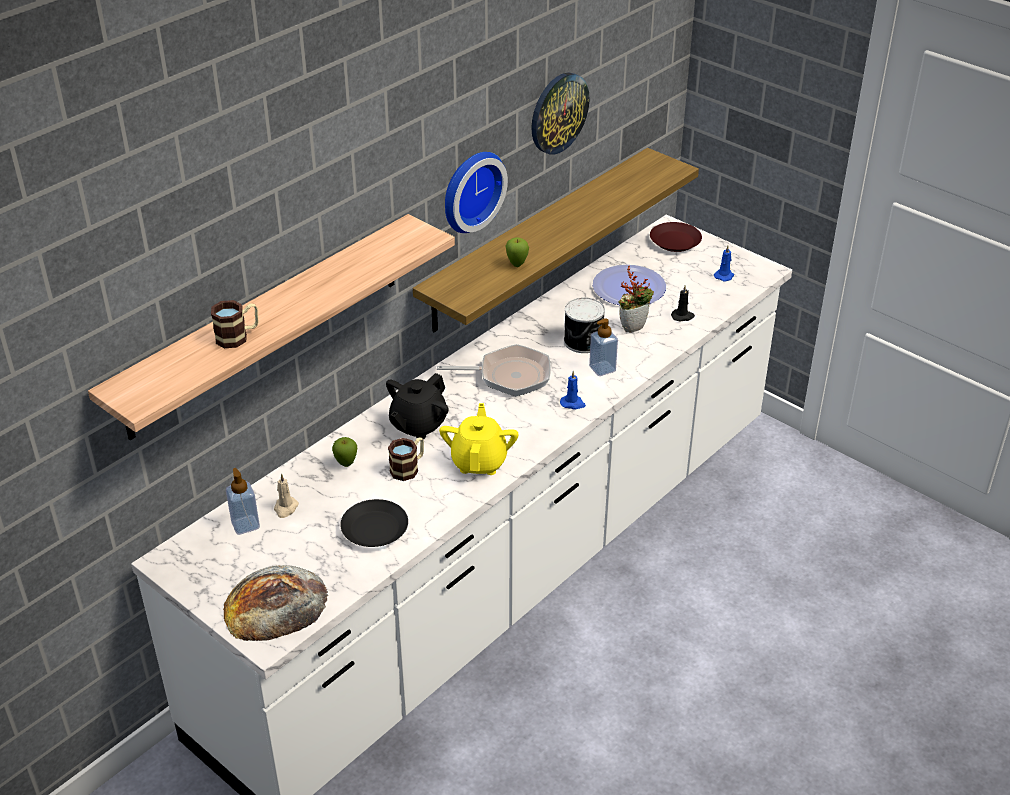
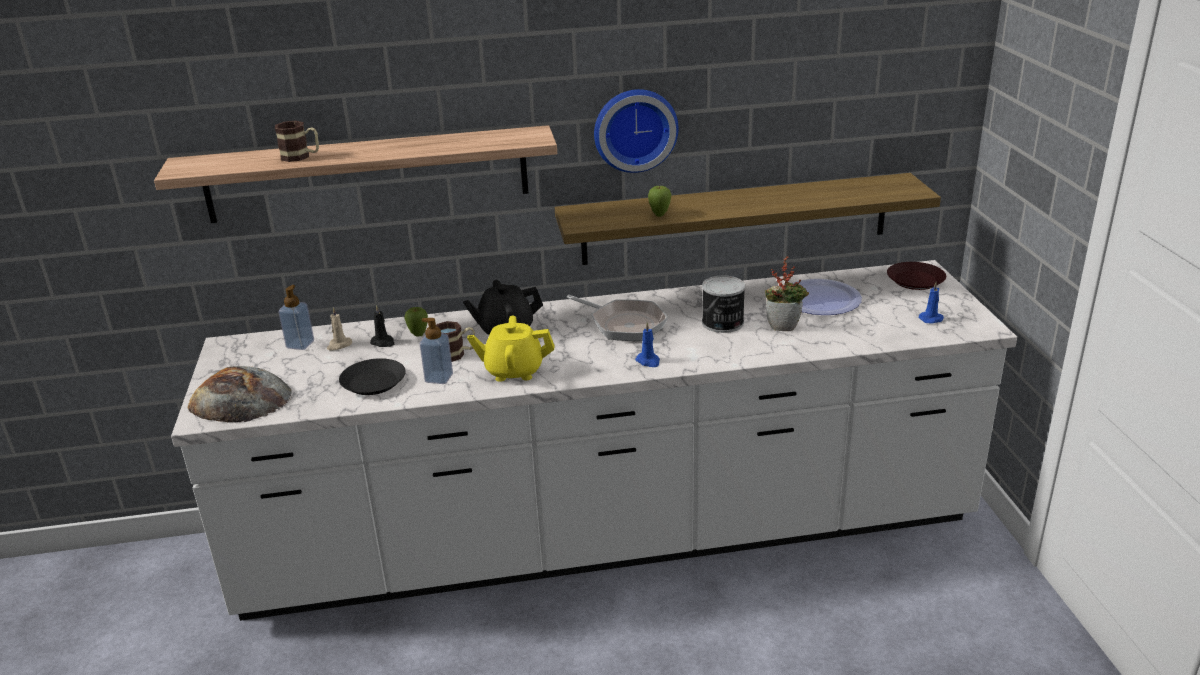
camera: 40 degrees right, 10 degrees down
(479, 461) = (513, 371): yellow teapot -> yellow teapot turned 135 degrees counterclockwise
(558, 112) = (767, 86): wall clock -> none
(602, 369) = (711, 347): soap dispenser -> soap dispenser (439, 378)
(683, 316) = (844, 335): black candle -> black candle (383, 342)

